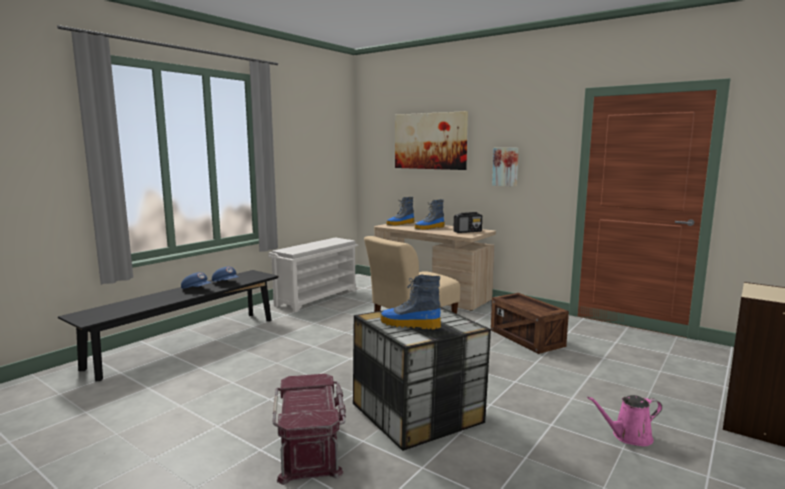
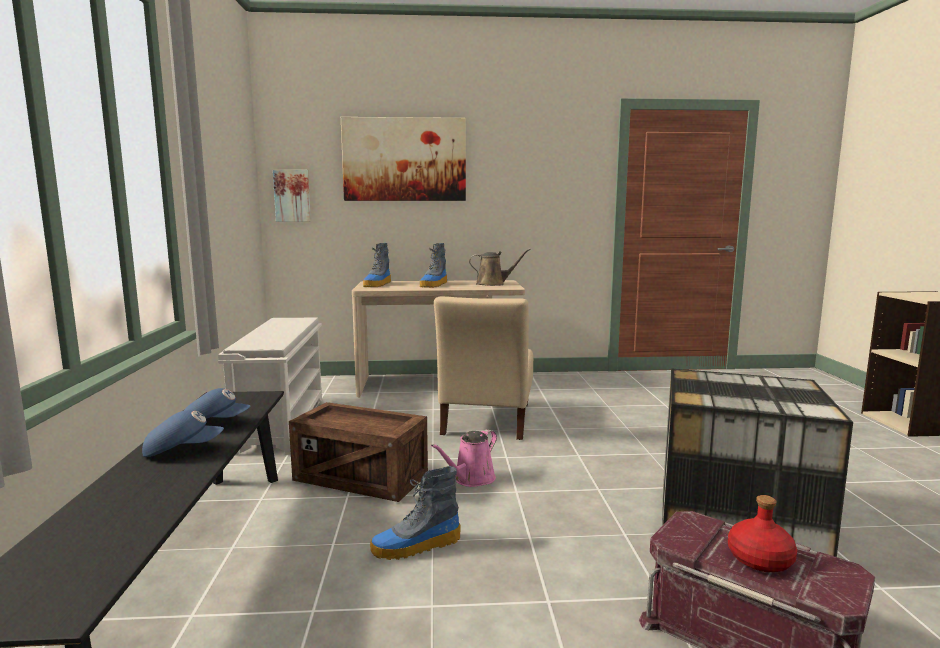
camera: 40 degrees left, 0 degrees up
(307, 400) = (759, 560): none -> red bottle
(409, 324) = (758, 396): boot -> boot (416, 546)
(467, 231) = (493, 284): radio -> brown watering can
(505, 166) = (523, 195): picture -> picture (292, 196)
(527, 338) = (630, 404): crate -> crate (361, 478)
(628, 436) = (893, 468): pink watering can -> pink watering can (471, 479)

